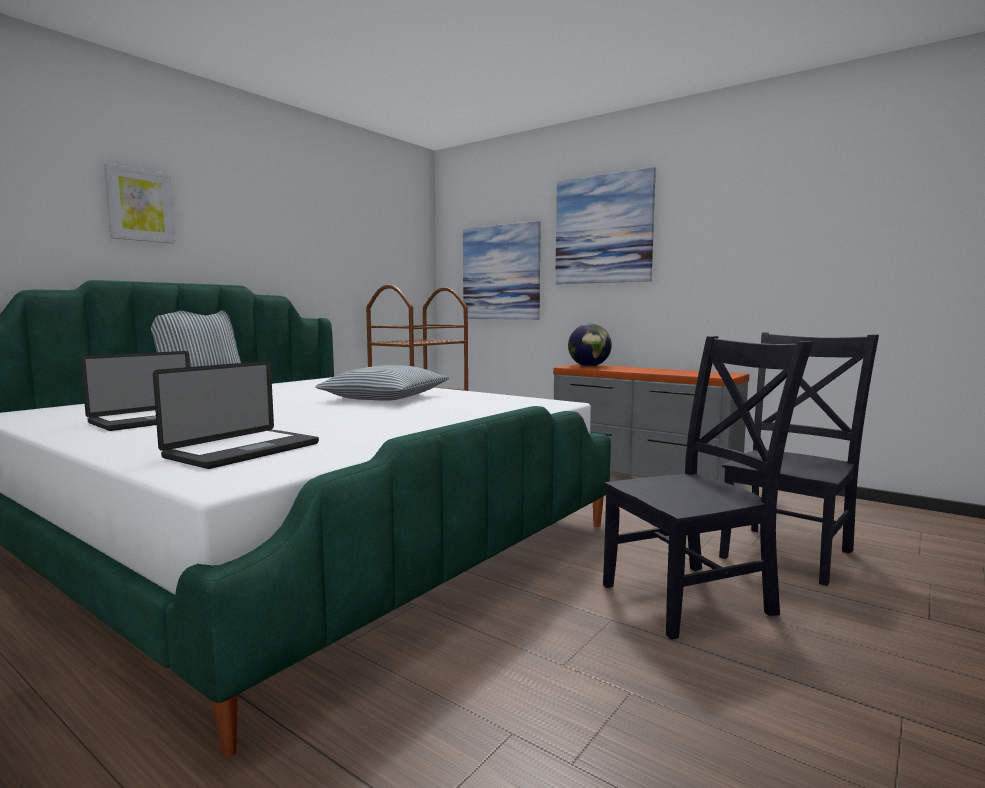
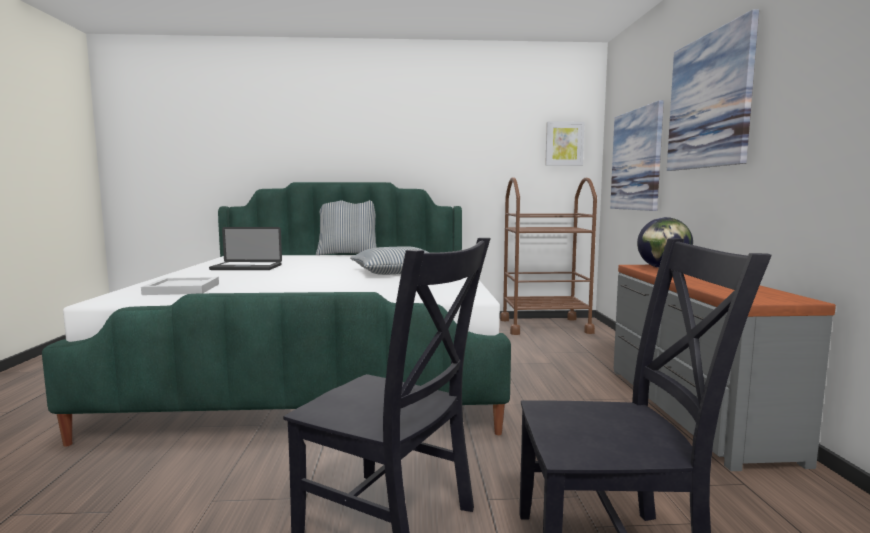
camera: 50 degrees right, 0 degrees up
(140, 205) = (328, 133): picture -> picture (564, 144)
(243, 450) = (183, 289): laptop -> white tray

